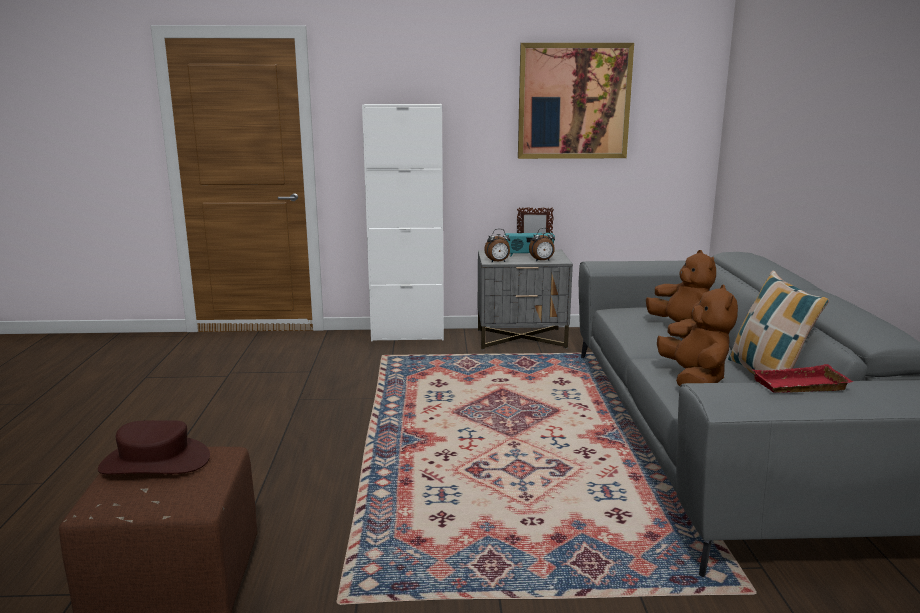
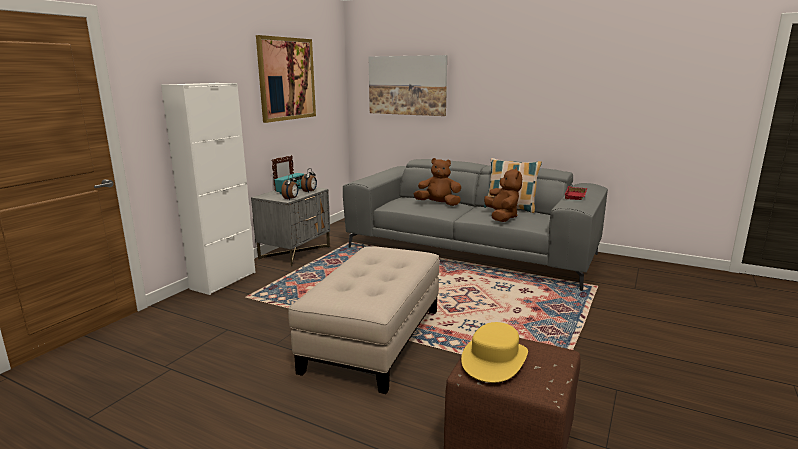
camera: 60 degrees left, 0 degrees up
(155, 462) = (494, 359): brown hat -> yellow hat
(349, 442) = (373, 339): none -> beige ottoman
(694, 380) = (502, 217): brown plush toy -> brown plush toy turned 60 degrees clockwise
(772, 119) = (407, 85): none -> picture

